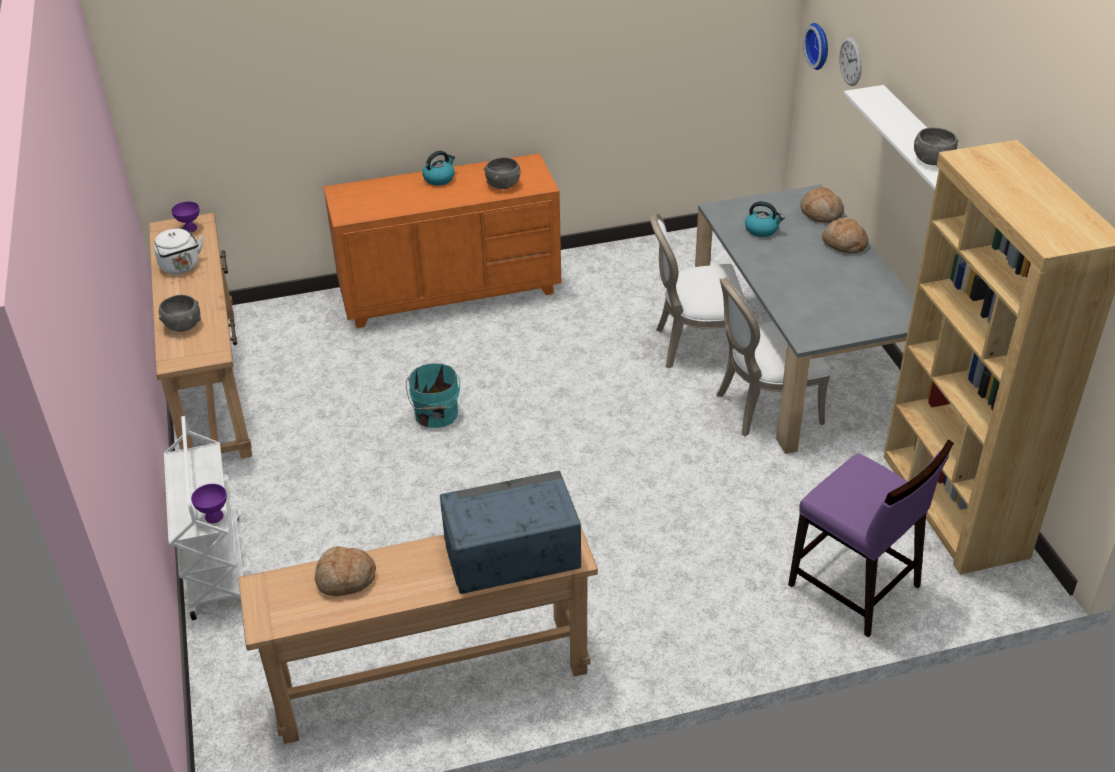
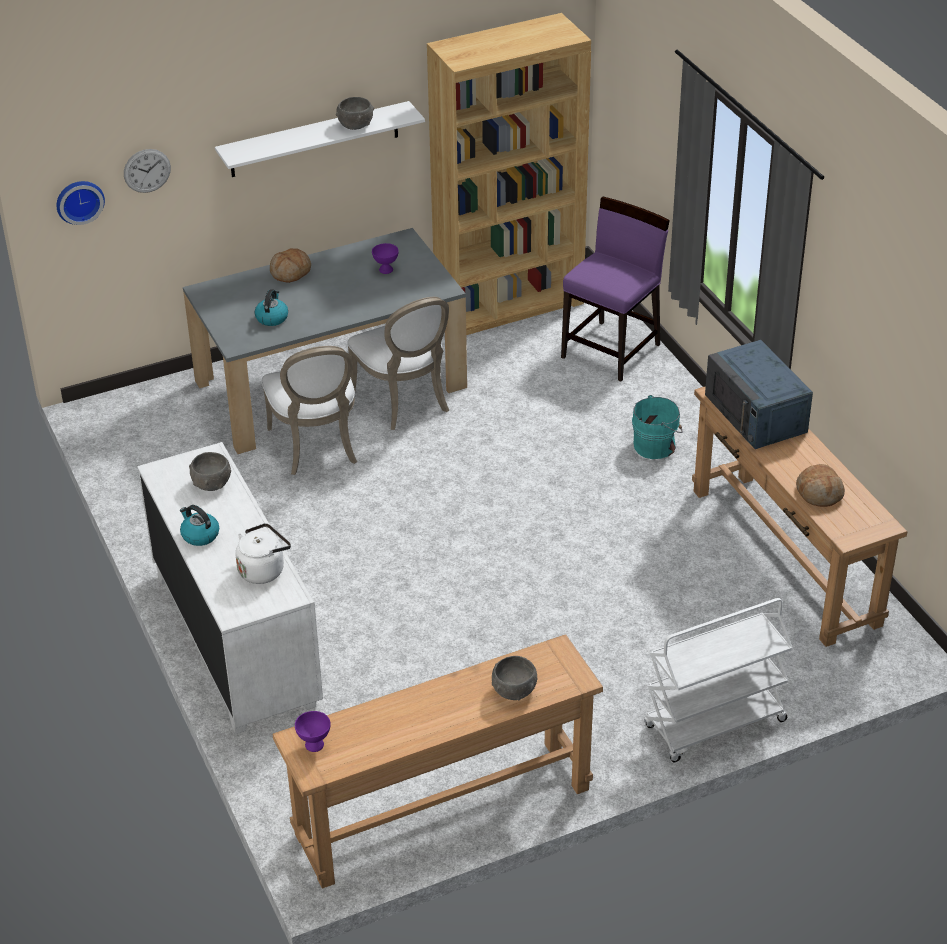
camera: 100 degrees left, 0 degrees up
(181, 267) = (401, 727): white kettle -> white kettle (263, 570)
(214, 516) = (749, 626): purple bowl -> purple bowl (385, 270)
(436, 415) = (459, 611): turquoise bucket -> turquoise bucket (656, 445)
(449, 292) = (235, 639): orange dresser -> white dresser
(821, 213) = (237, 285): bread -> none

